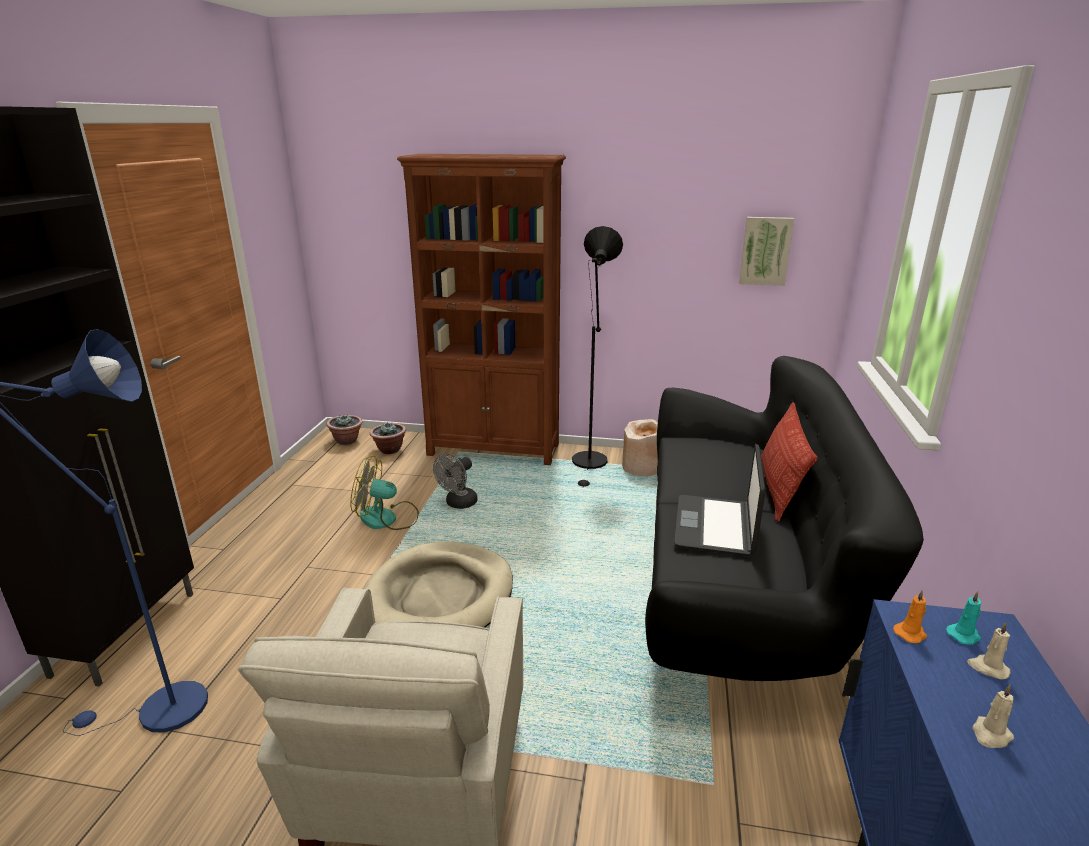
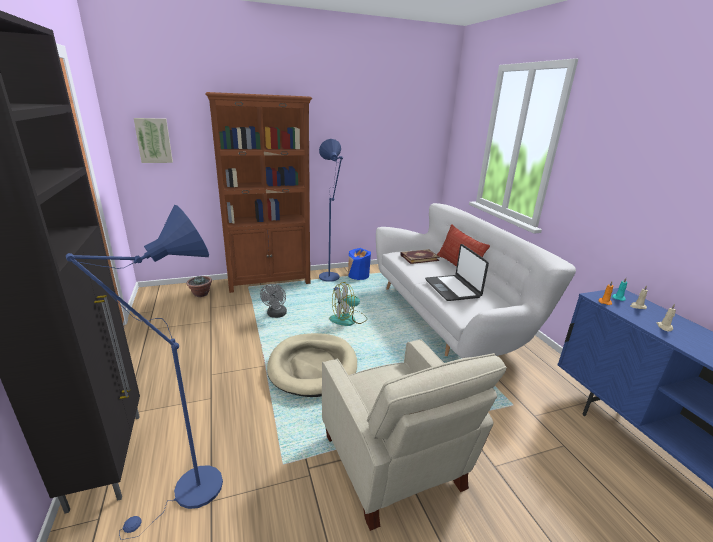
camera: 30 degrees left, 0 degrees up
(347, 441) = (163, 294): potted plant -> none
(387, 519) = (239, 333): fan -> fan (348, 319)
(590, 464) = (331, 279): black floor lamp -> blue floor lamp
(642, 467) = (358, 275): beige vase -> blue vase
(716, 456) = (419, 257): none -> book
(739, 584) = (449, 318): black sofa -> white sofa
(765, 251) = (408, 151): picture -> picture (154, 140)

